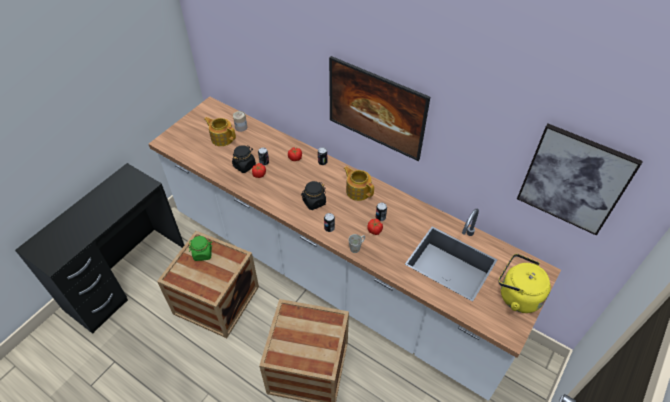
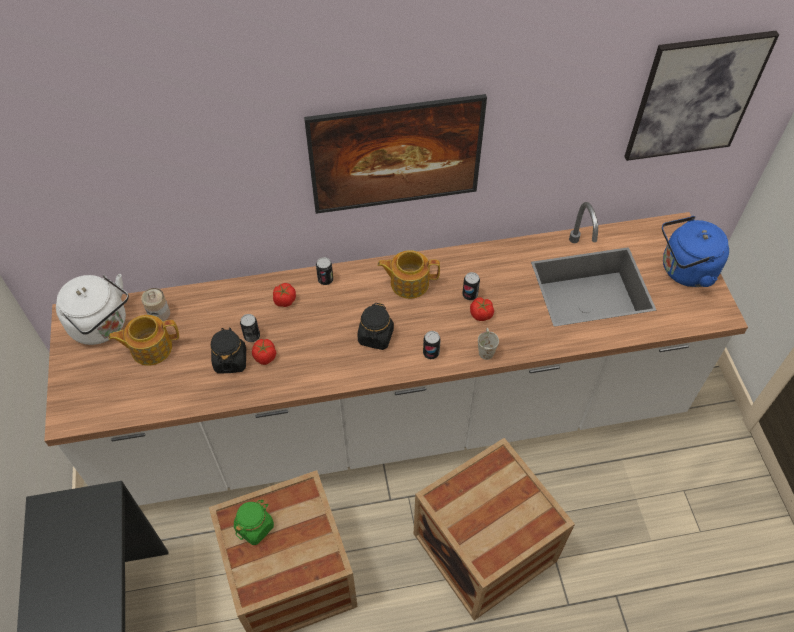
camera: 45 degrees left, 5 degrees up
(216, 117) = (102, 326): none -> white kettle
(516, 296) = (684, 270): yellow kettle -> blue kettle

